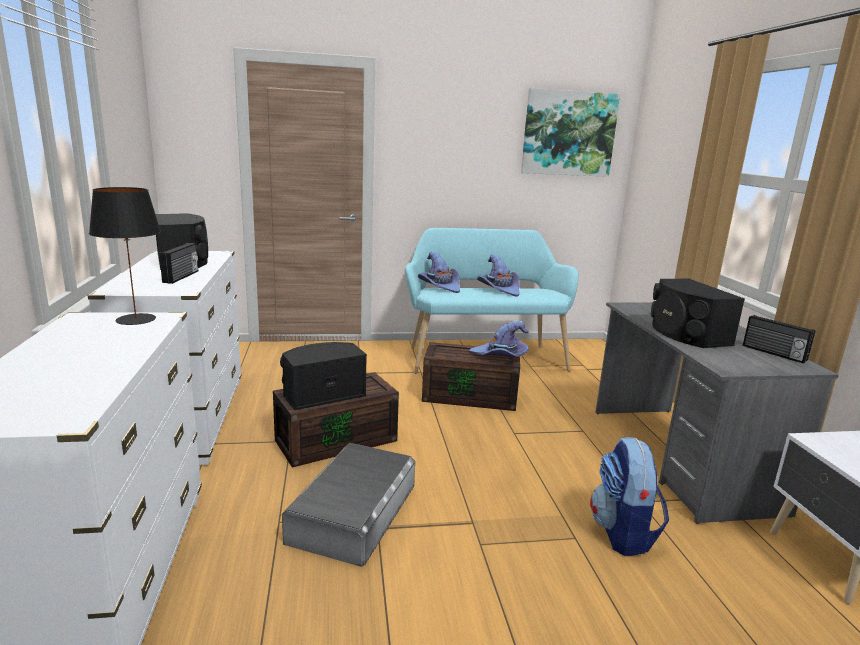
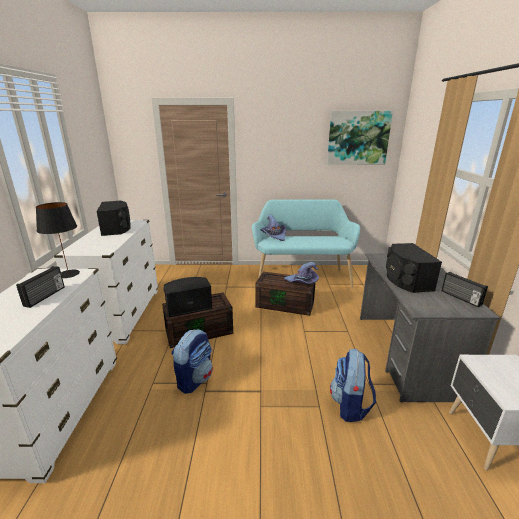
camera: 10 degrees right, 5 degrees up
(182, 277) = (110, 241): radio -> radio (45, 296)
(353, 512) = (194, 379): grey storage box -> backpack
(499, 289) = (310, 238): purple hat -> none

